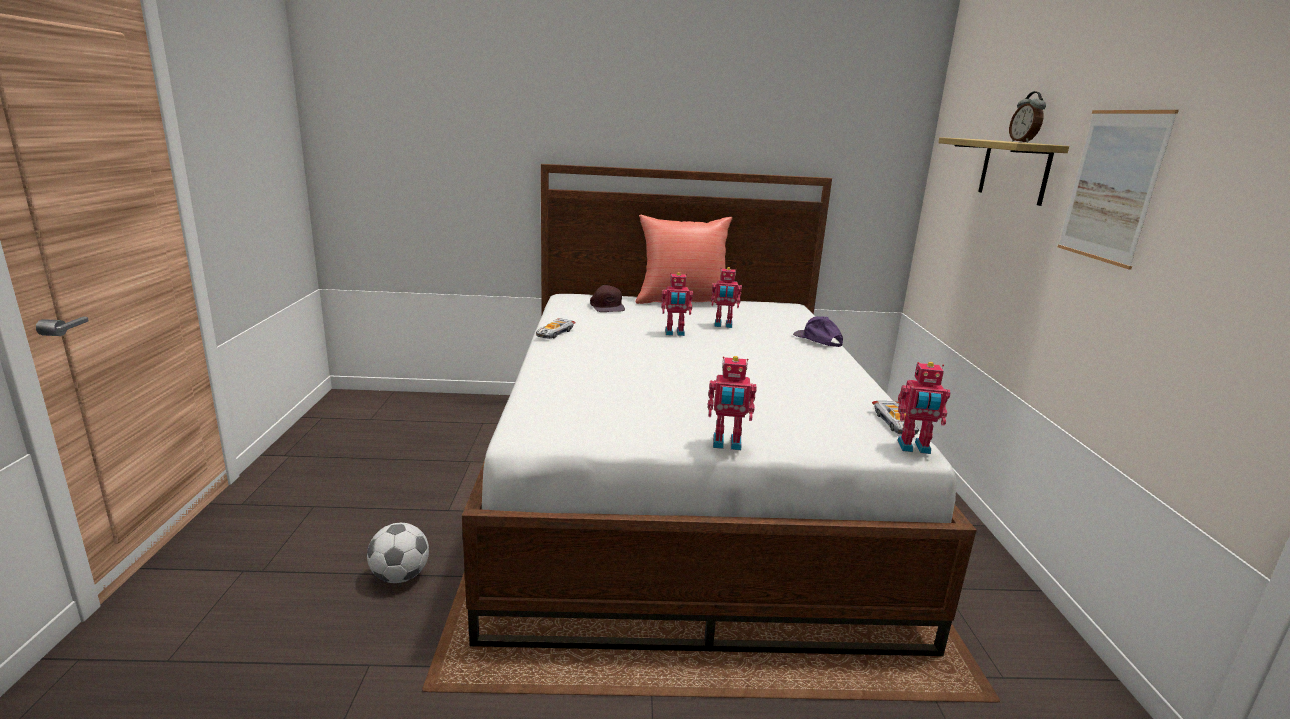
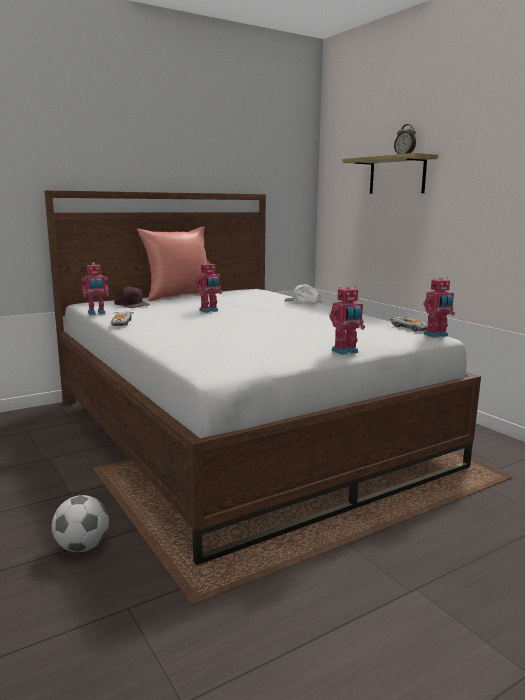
camera: 30 degrees left, 5 degrees down
(723, 325) = (233, 303): toy robot -> toy robot (96, 313)
(818, 339) = (303, 301): purple cap -> white cap
(1112, 186) = (475, 173): picture -> none

